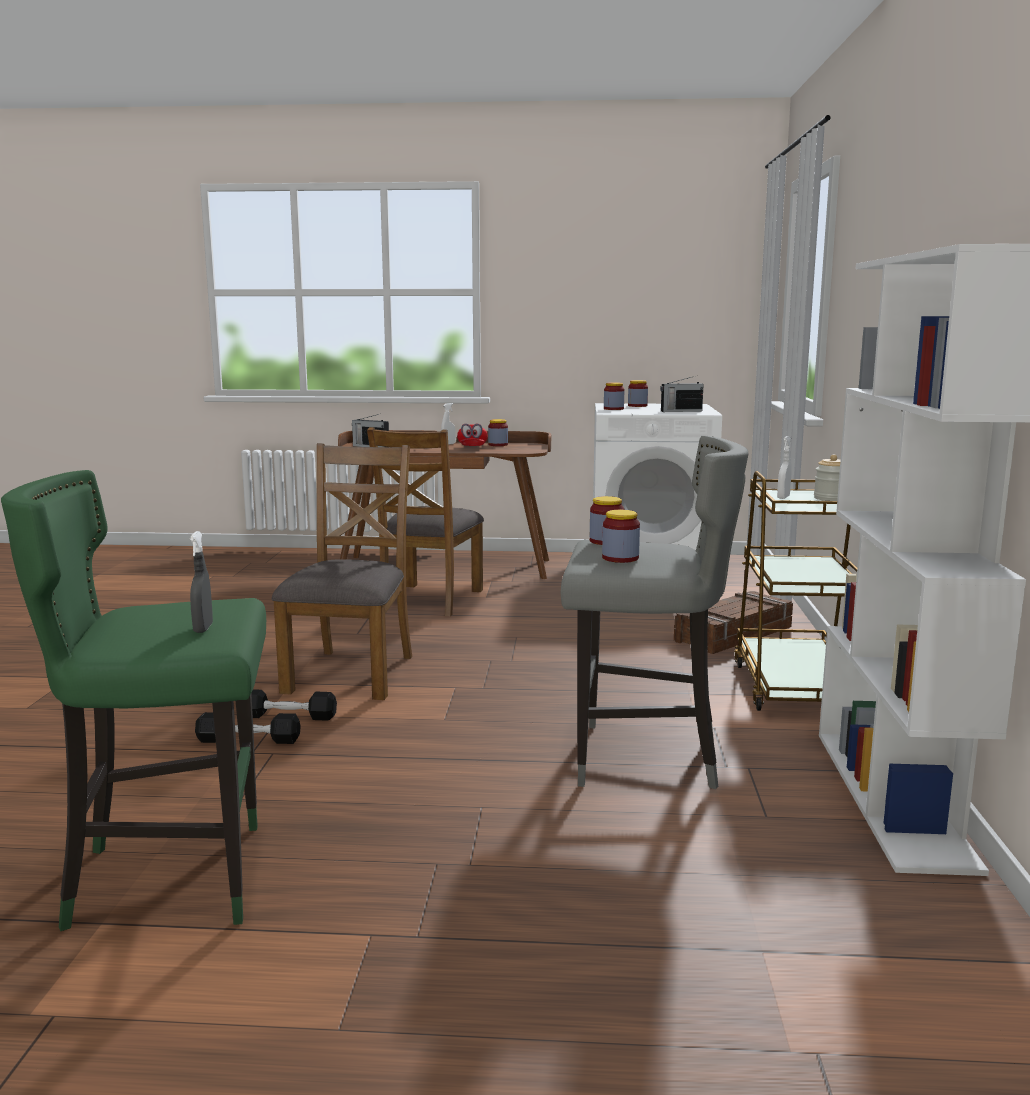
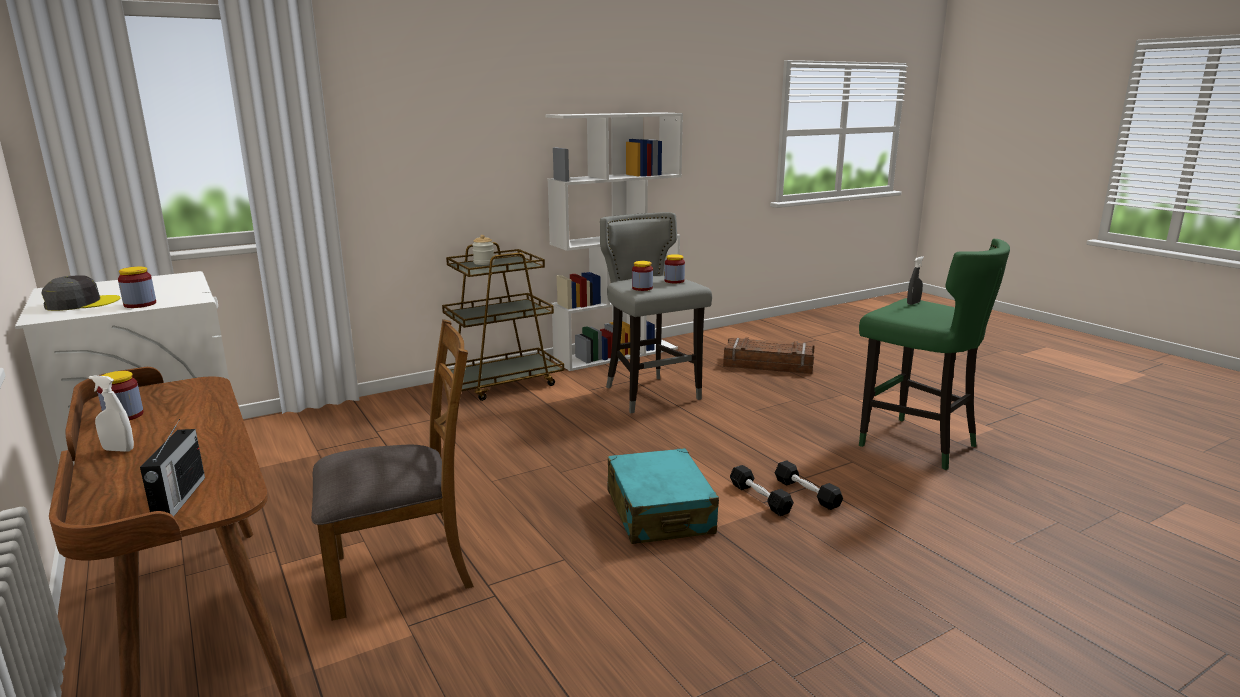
camera: 125 degrees left, 5 degrees up
(352, 673) = (659, 512): brown chair -> turquoise suitcase
(472, 448) = (176, 420): red cap -> none
(637, 406) = (81, 303): jar -> grey cap
(680, 411) = (167, 283): radio -> none
(734, 634) = (407, 412): crate -> crate (768, 364)
(783, 497) = (493, 268): white spray bottle -> none

